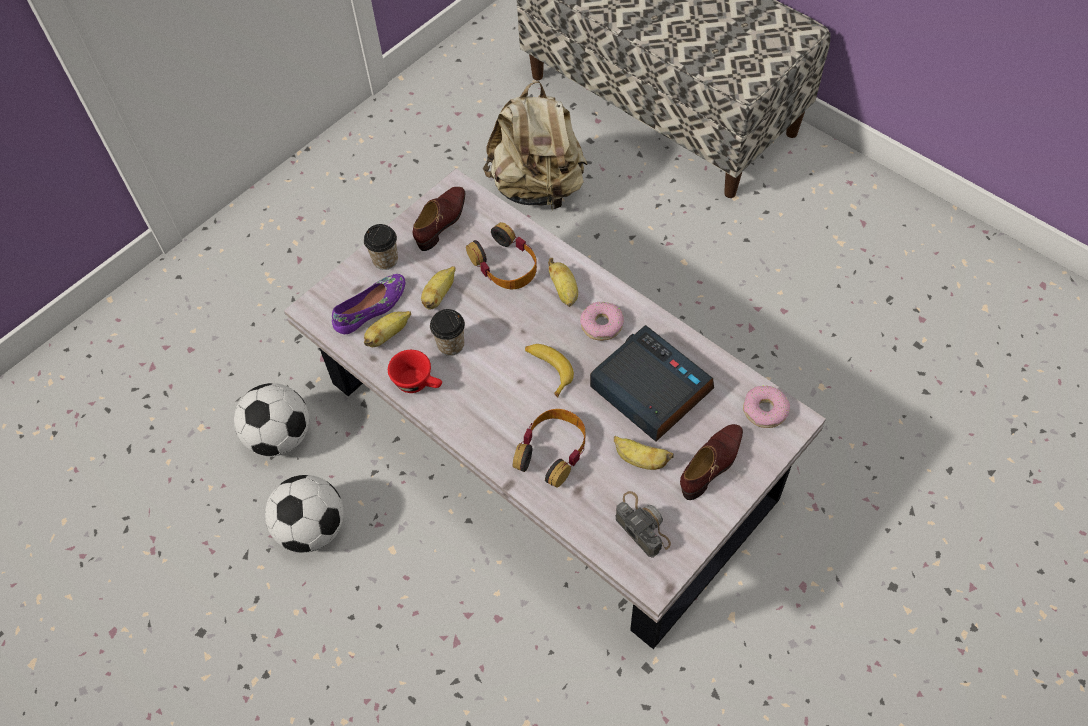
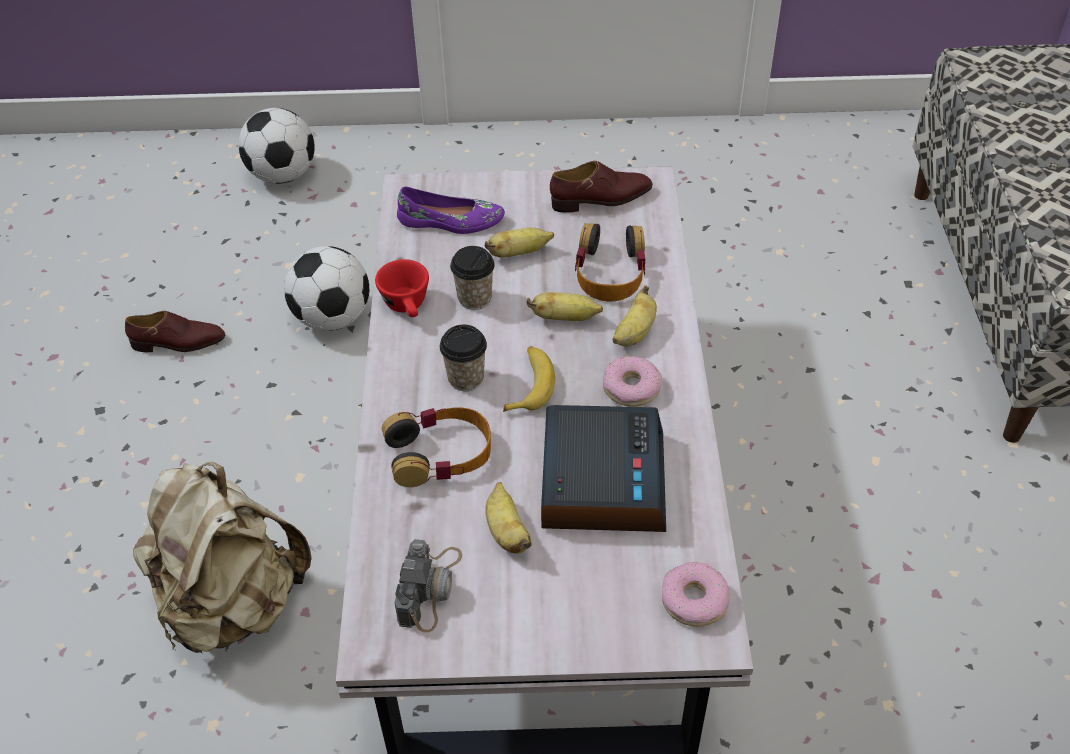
camera: 45 degrees right, 10 degrees down
(312, 528) = (266, 406): football -> football (283, 175)
(385, 260) = (512, 194): cup -> cup (466, 378)
(388, 335) = (435, 252): banana -> banana (565, 318)
(538, 187) = (801, 288): beige backpack -> beige backpack (232, 603)
(712, 464) = (570, 599): brown shoe -> brown shoe (178, 343)

